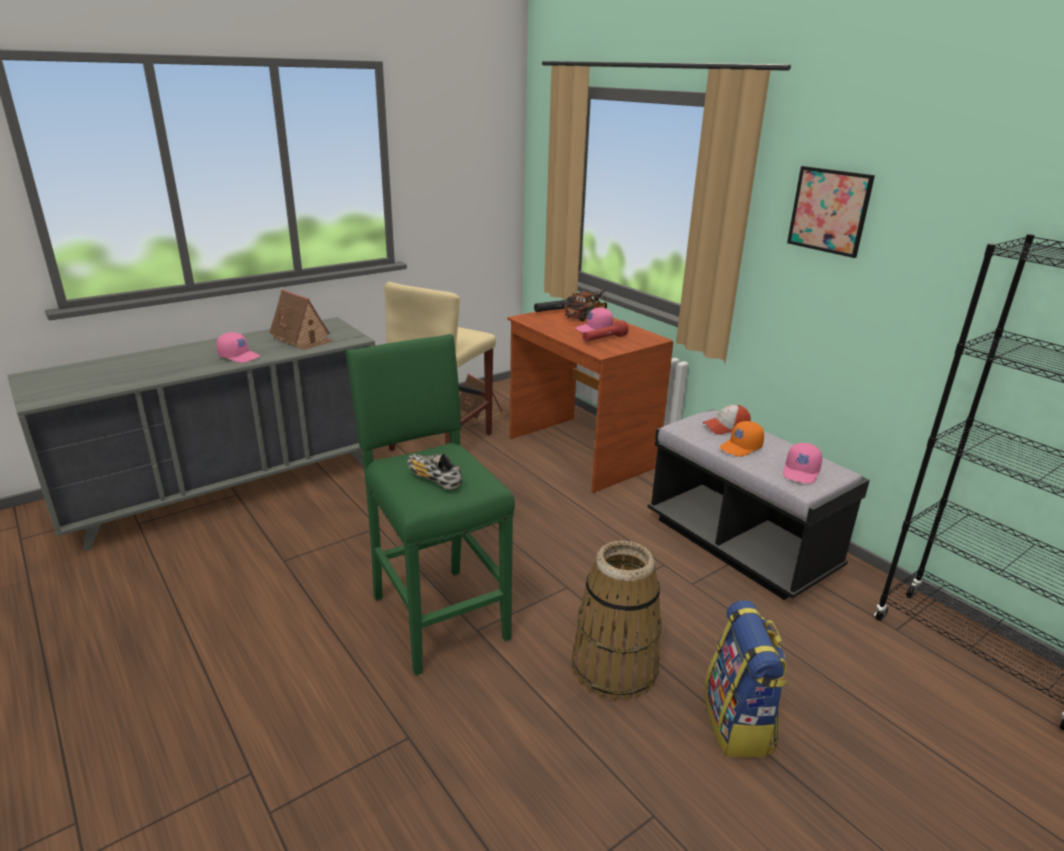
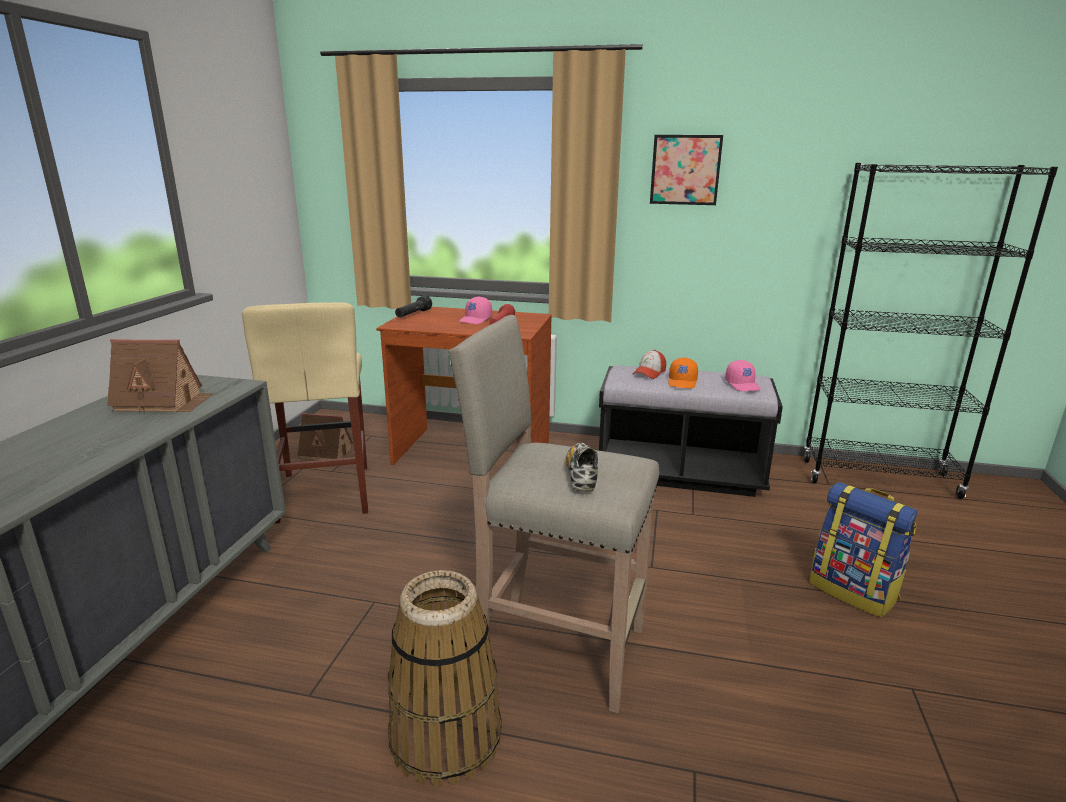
camera: 40 degrees left, 5 degrees down
(239, 356) = (104, 443): pink cap -> none
(433, 479) = (581, 475): shoe -> shoe turned 90 degrees clockwise
(438, 615) = (555, 647): green stool -> beige stool
(587, 315) = (447, 311): toy truck -> none
(614, 668) = (739, 603): basket -> basket (446, 737)

